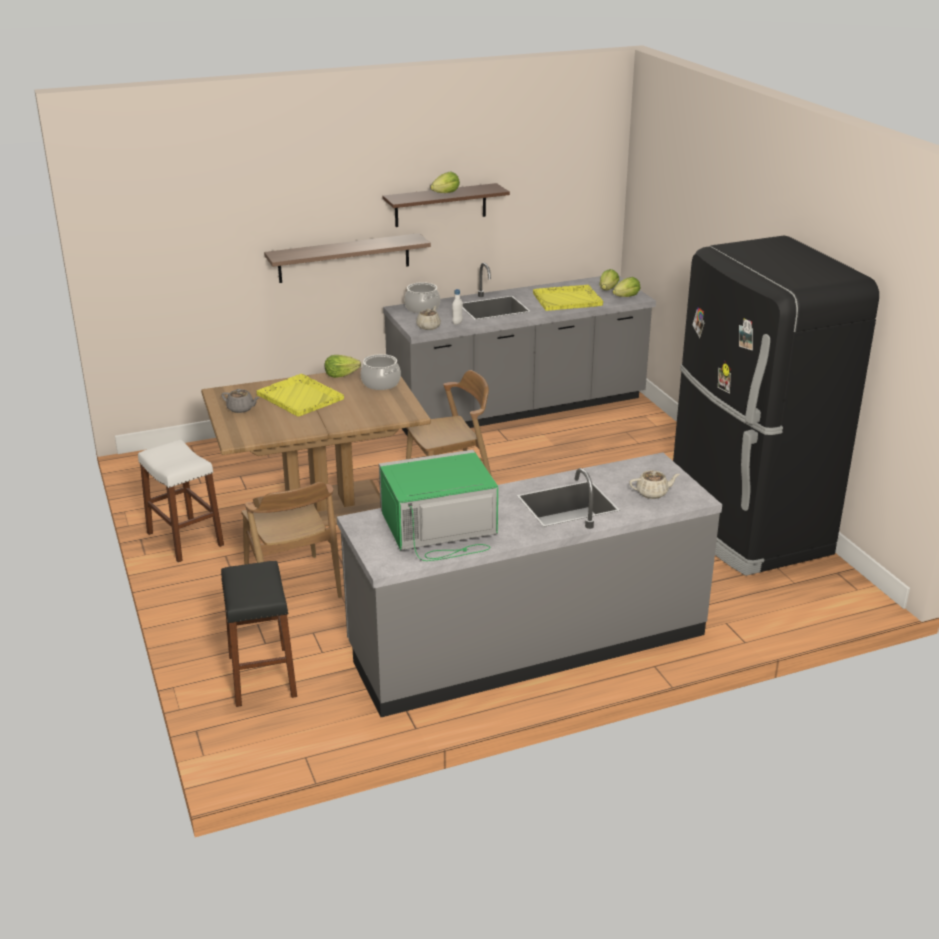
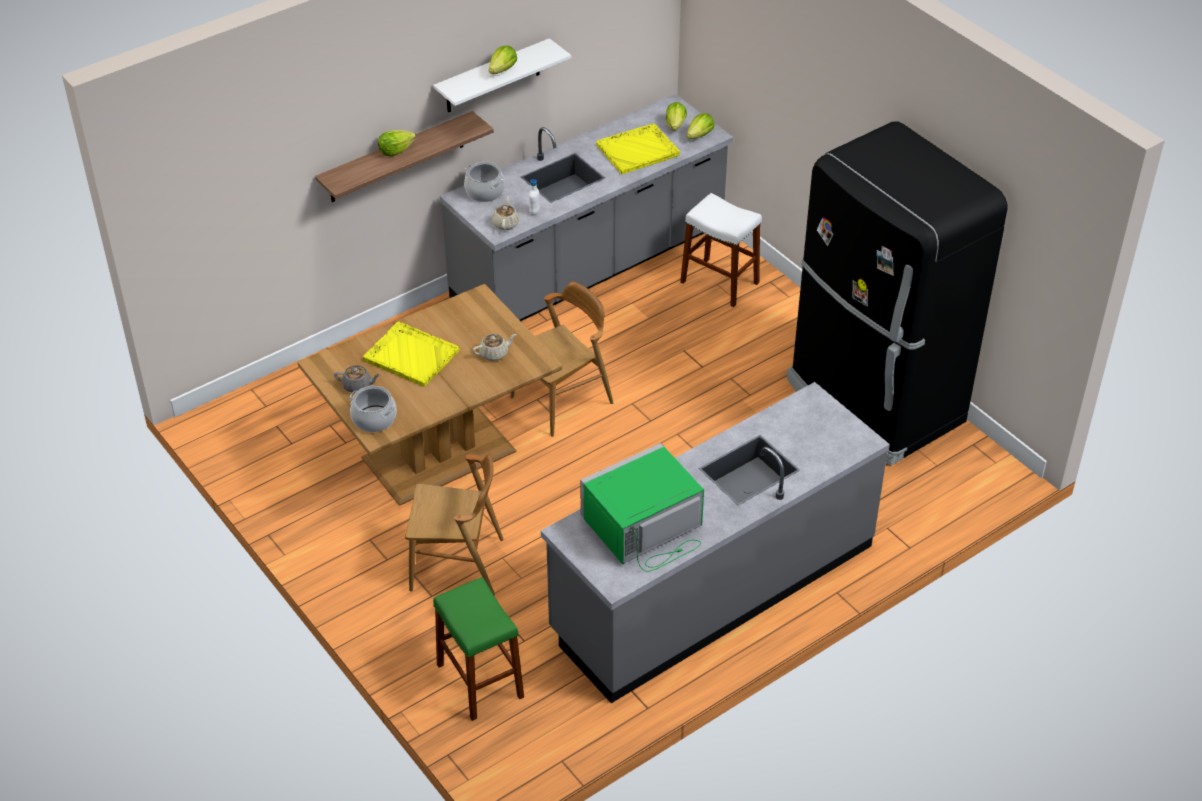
camera: 15 degrees left, 15 degrees up
(185, 539) = (316, 526): white stool -> white stool (719, 282)
(262, 676) = (480, 681): black stool -> green stool
(292, 585) = (457, 564): brown chair -> brown chair turned 45 degrees counterclockwise
(341, 375) = (438, 313): lettuce -> lettuce (395, 151)
(380, 383) = (487, 319): cooking pot -> cooking pot (374, 419)
(440, 205) = (493, 77): brown shelf -> white shelf
(652, 493) = (823, 441): beige teapot -> beige teapot (494, 354)

